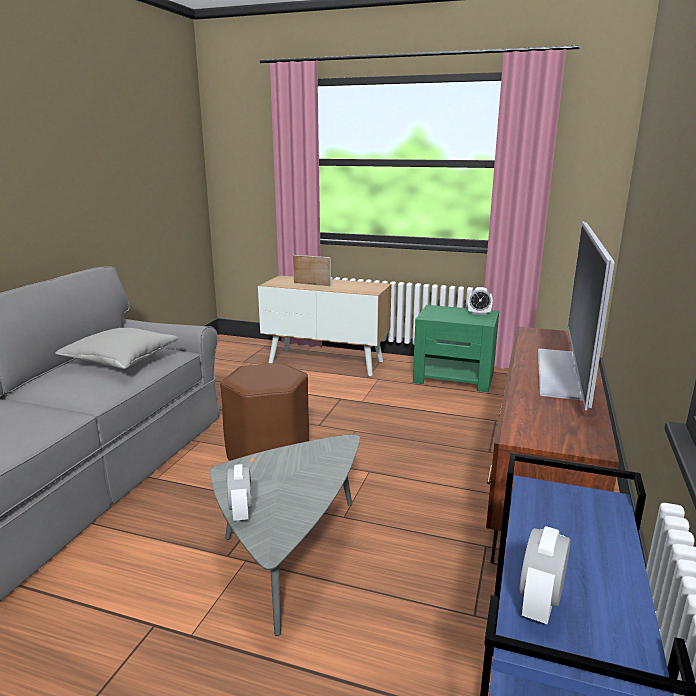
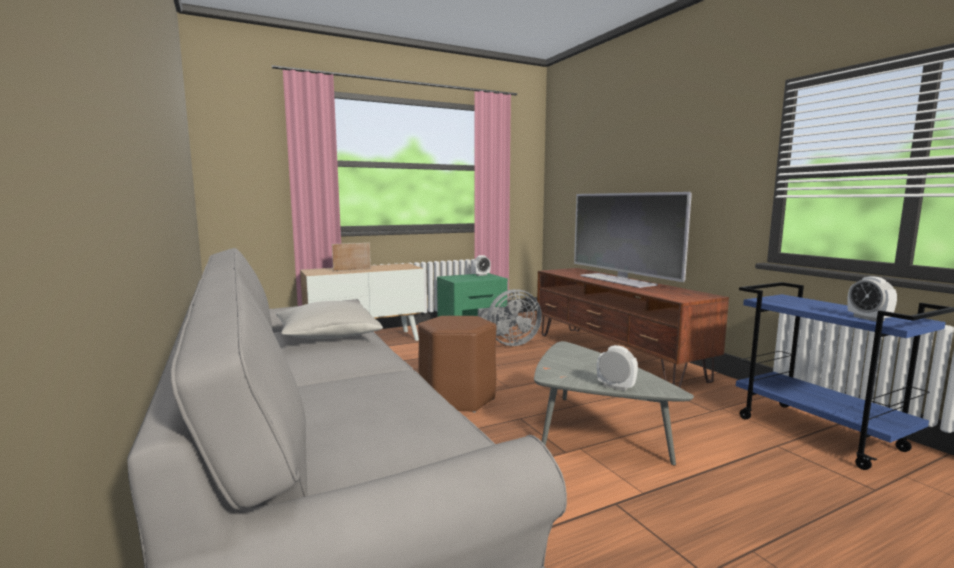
camera: 45 degrees left, 10 degrees down
(448, 412) = (509, 343): none -> grey fan

